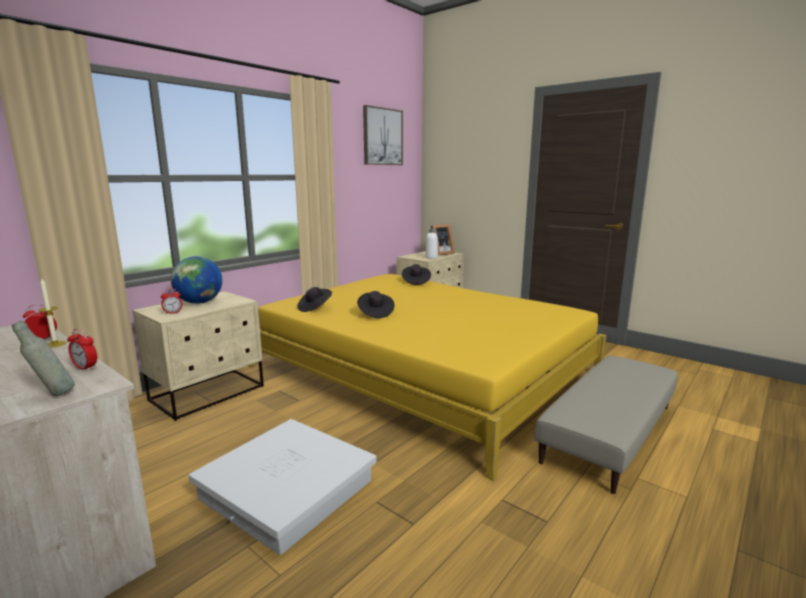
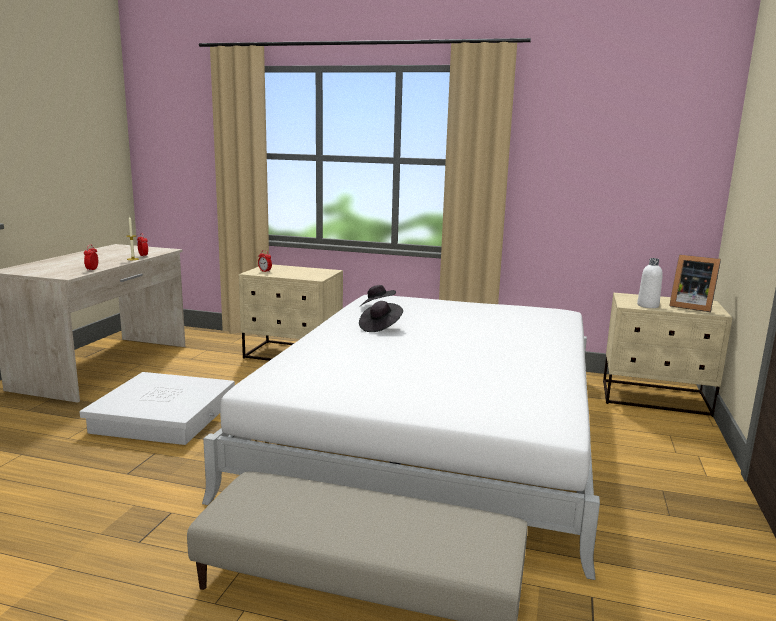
camera: 65 degrees right, 0 degrees up
(52, 395) = (52, 273): grey bottle -> none
(199, 303) = (298, 271): globe -> none
(382, 136) = (631, 107): picture -> none
(415, 281) = (545, 324): black hat -> none
(422, 370) = (435, 428): yellow bed -> white bed

